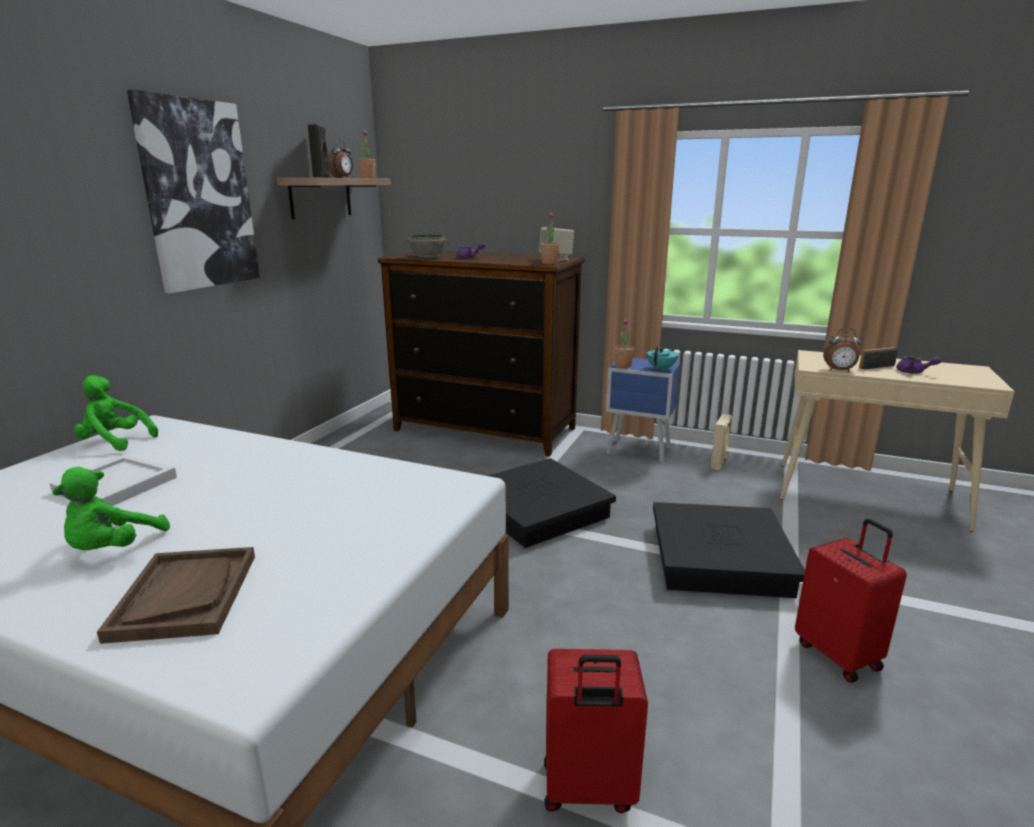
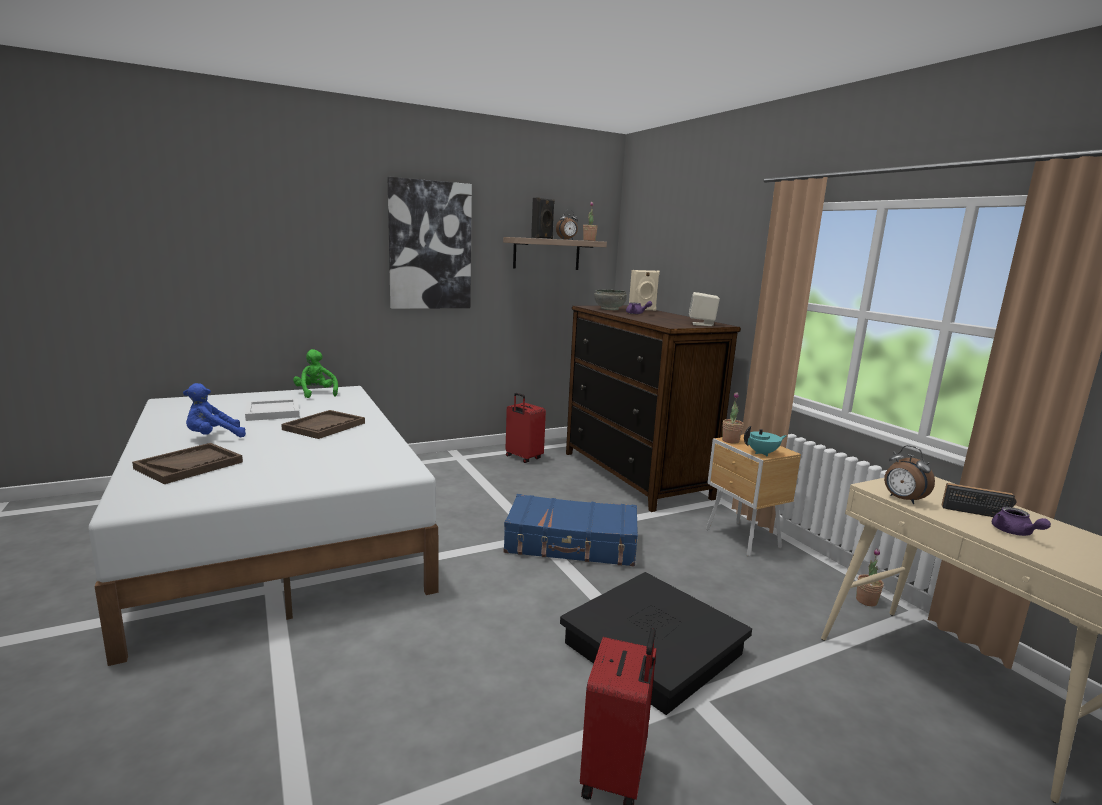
camera: 40 degrees right, 5 degrees down
(113, 549) = (213, 437): green plush toy -> blue plush toy
(245, 475) = (324, 426): none -> brown tray
(539, 510) = (571, 544): black storage box -> blue suitcase
(549, 263) = (678, 325): potted plant -> potted plant (866, 601)
(588, 789) = (300, 710): red suitcase -> red suitcase (523, 458)
(640, 452) = (743, 539): blue nightstand -> brown nightstand
(719, 463) = (813, 581): beige speaker -> beige speaker (642, 310)

